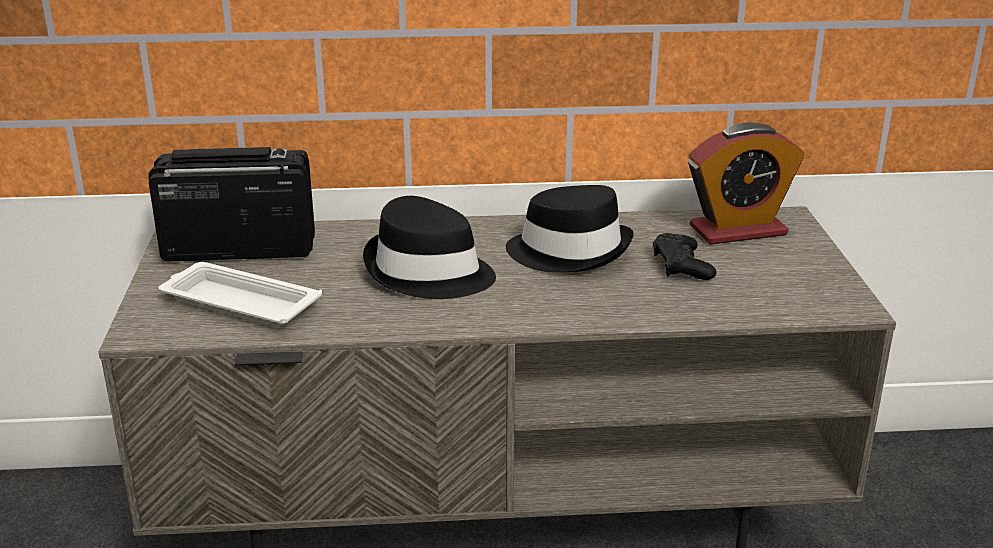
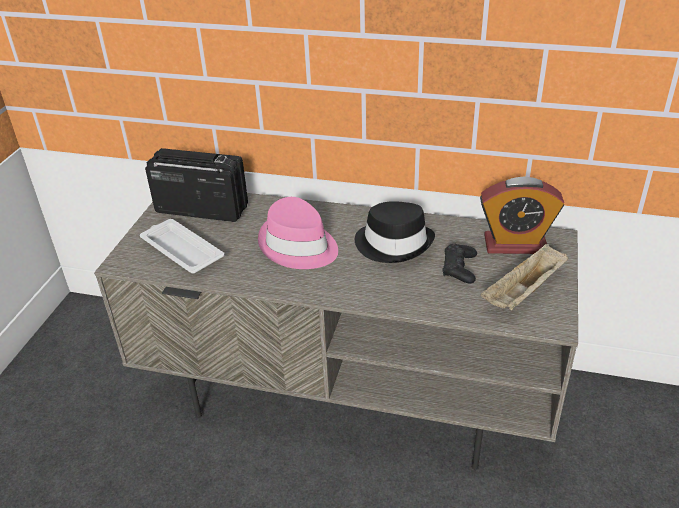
camera: 20 degrees right, 10 degrees up
(428, 273) = (298, 246): black hat -> pink hat
(788, 280) = (524, 293): none -> beige tray

